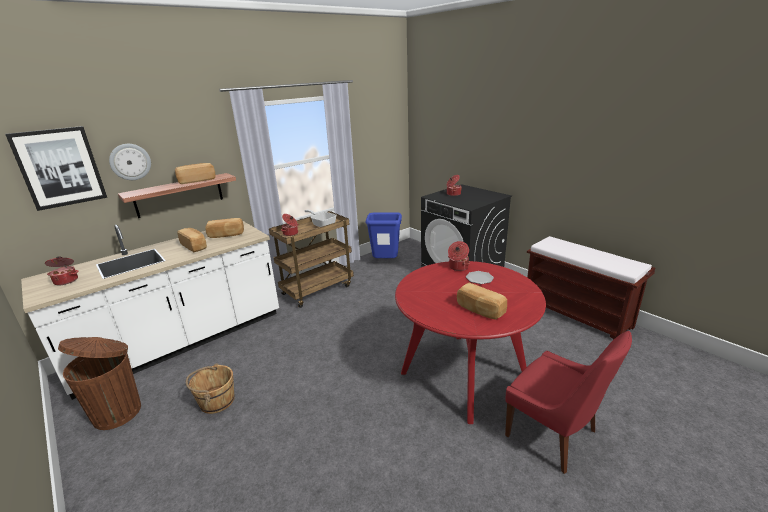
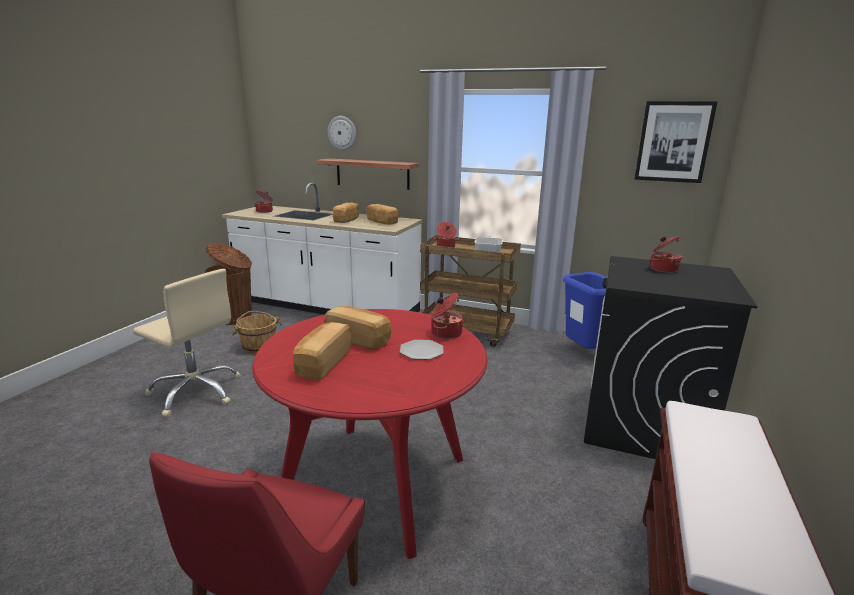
camera: 60 degrees right, 5 degrees down
(60, 167) = (299, 128): picture -> picture (673, 142)
(197, 180) = (382, 161): bread -> bread (358, 339)
(269, 458) = (196, 392): none -> beige office chair

